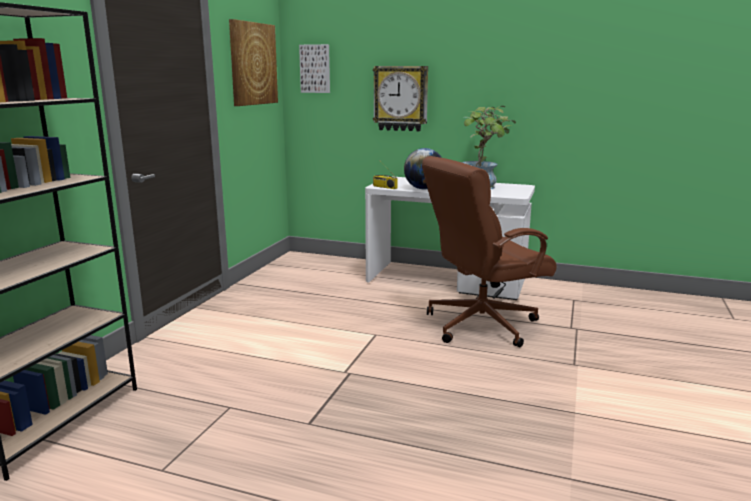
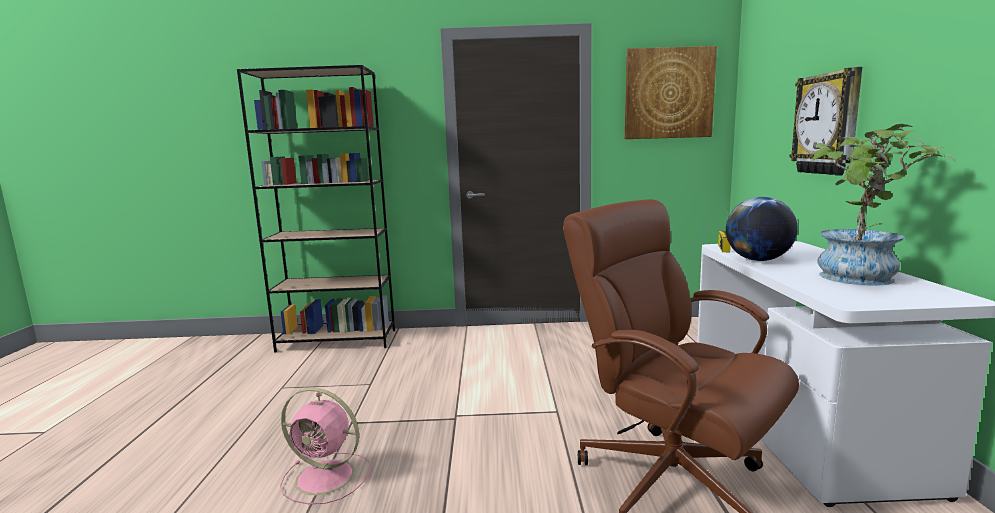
camera: 70 degrees right, 5 degrees down
(315, 68) = (757, 92): picture -> none
(399, 440) = (327, 477): none -> pink fan

